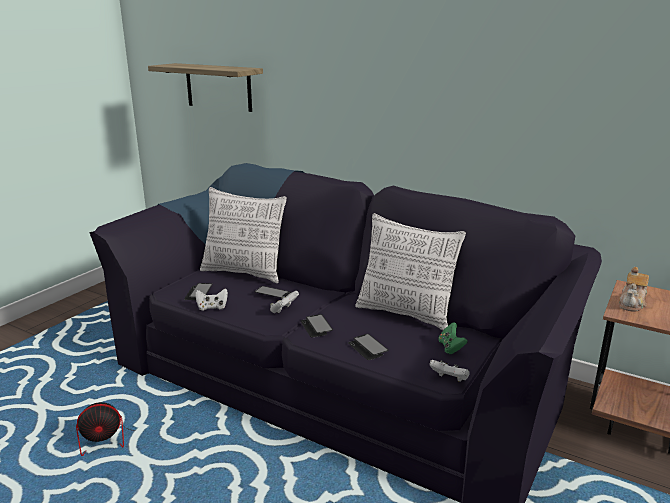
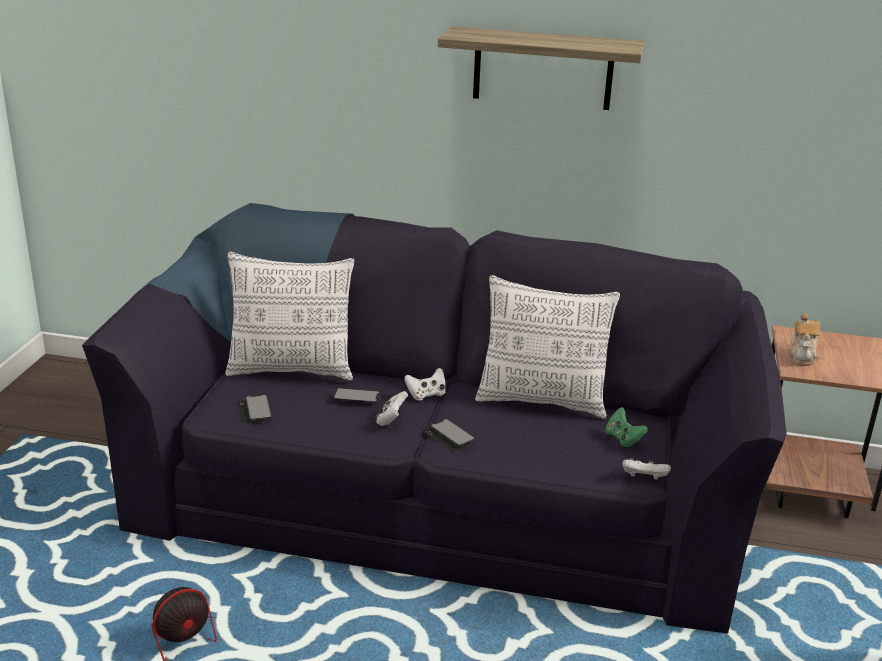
camera: 20 degrees left, 5 degrees up
(212, 307) = (291, 430): white game controller -> white game controller (426, 395)
(218, 87) = (183, 84): shelf -> shelf (543, 68)
(368, 348) = (529, 455): phone -> none

